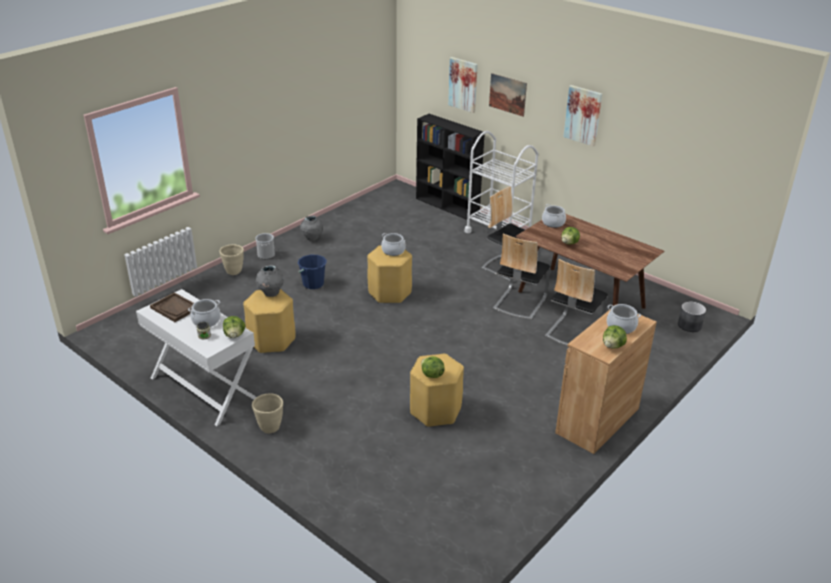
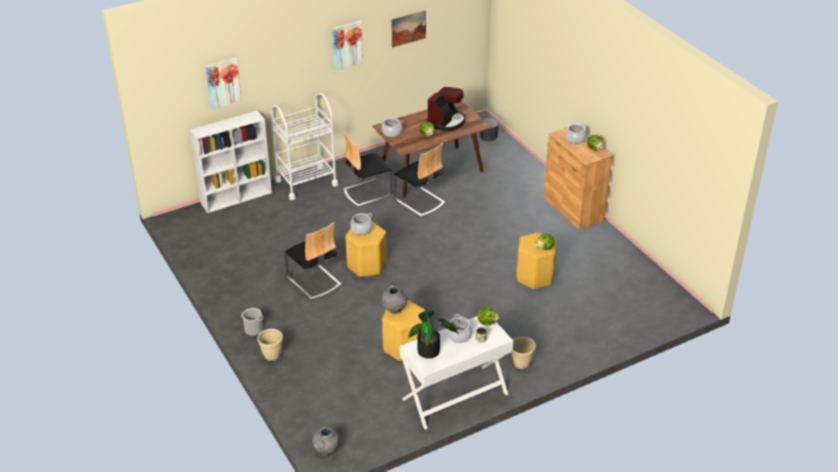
camera: 70 degrees left, 5 degrees up
(175, 308) = (431, 352): brown tray -> potted plant
(312, 239) = (241, 294): grey vase -> grey vase (326, 451)
(313, 284) = (326, 307): blue bucket -> none
(448, 206) = (237, 198): black bookcase -> white bookcase
(507, 94) = (272, 66): picture -> picture (408, 28)
(573, 331) = (470, 187): chair -> chair (313, 281)
(607, 250) = (446, 122): none -> coffee machine

